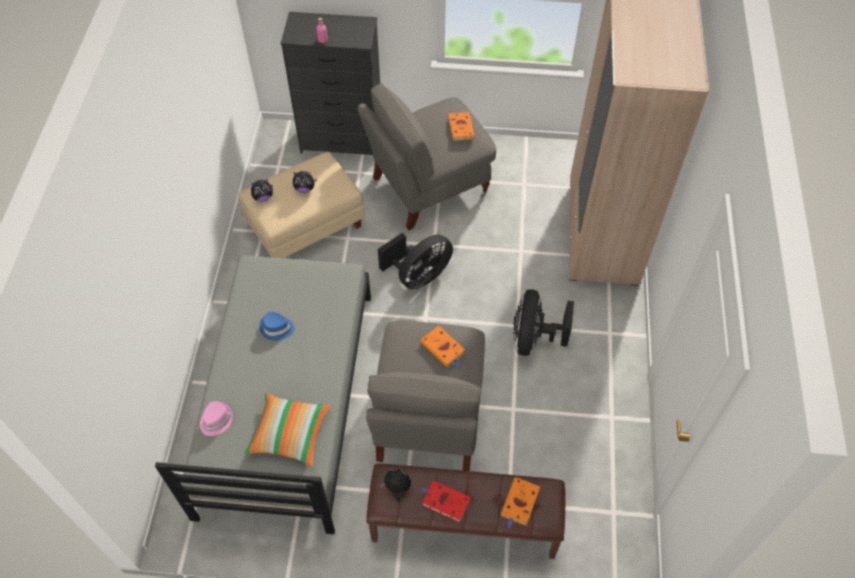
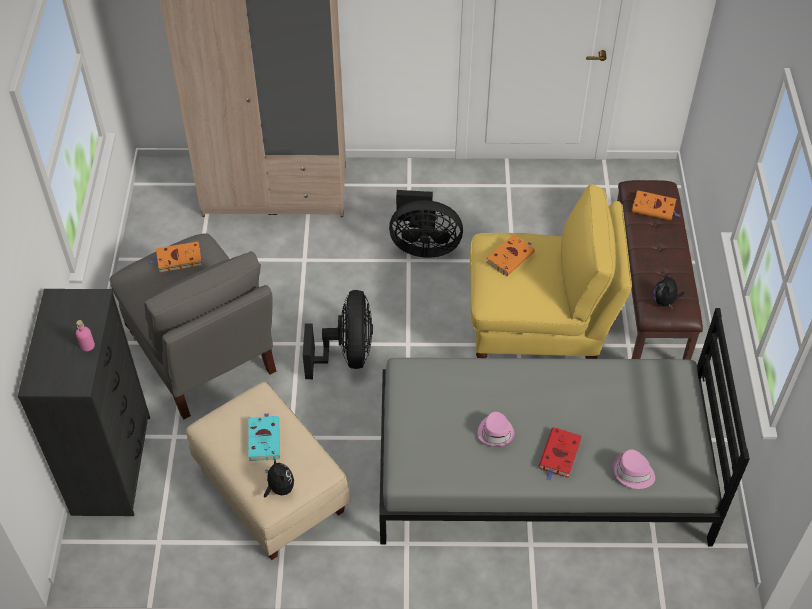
camera: 95 degrees left, 5 degrees down
(276, 328) = (496, 432): blue hat -> pink hat
(289, 434) = (631, 398): pillow -> none
(305, 188) = (264, 439): plush toy -> turquoise book
(418, 276) = (347, 355): black fan -> black fan turned 45 degrees clockwise
(428, 418) = (538, 332): grey armchair -> yellow armchair
(444, 501) = (668, 263): red book -> red book (559, 455)

